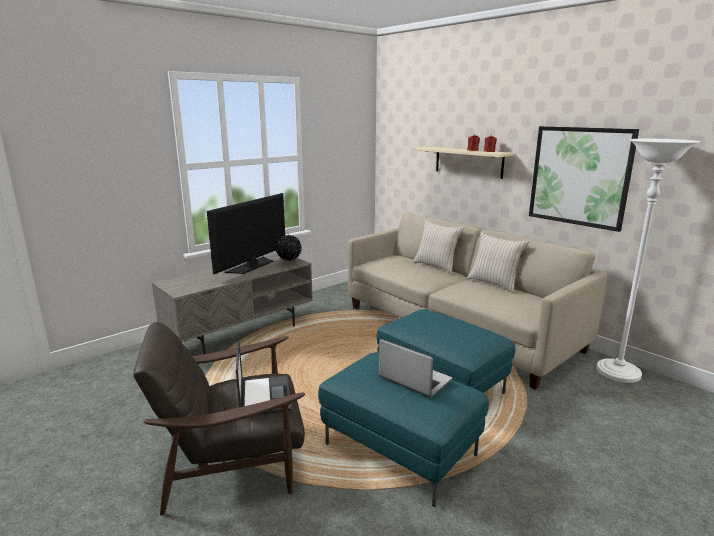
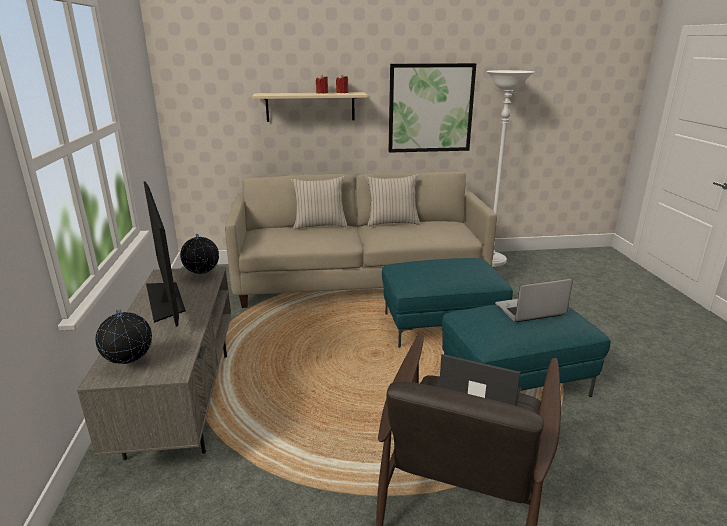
camera: 55 degrees left, 5 degrees up
(179, 283) = (130, 365): none -> globe

